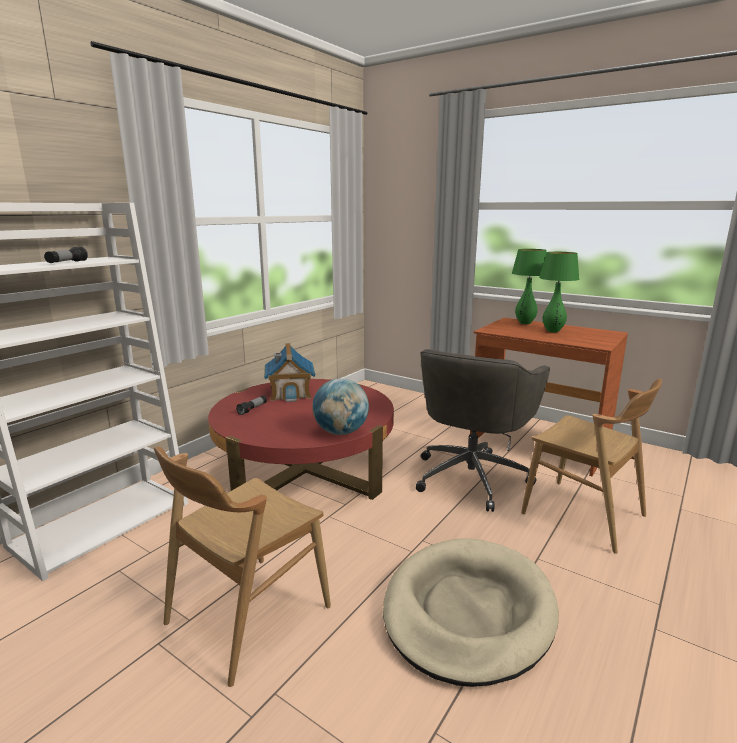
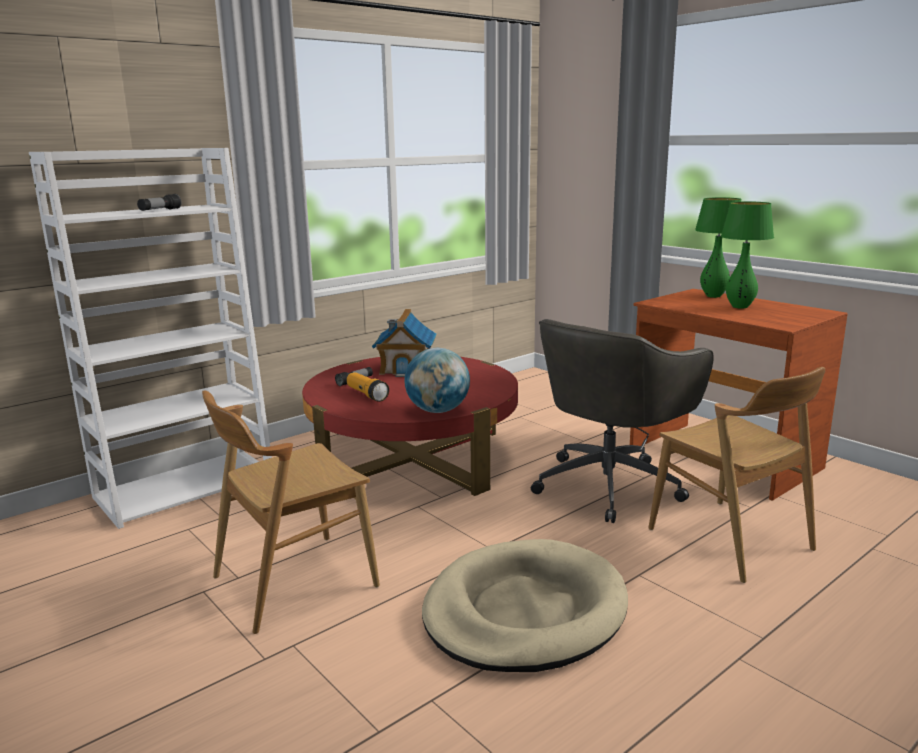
camera: 15 degrees right, 0 degrees up
(270, 422) = (367, 395): none -> flashlight

